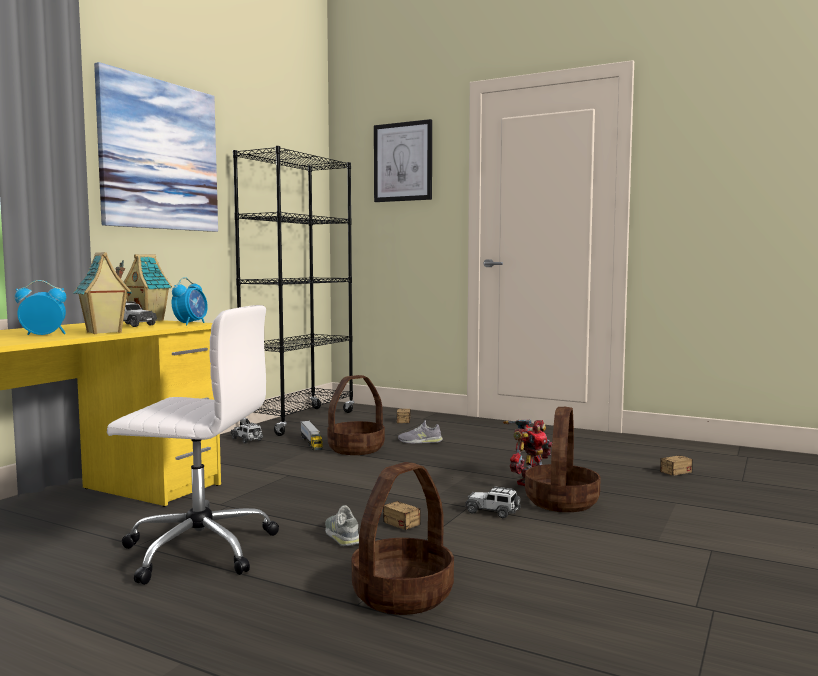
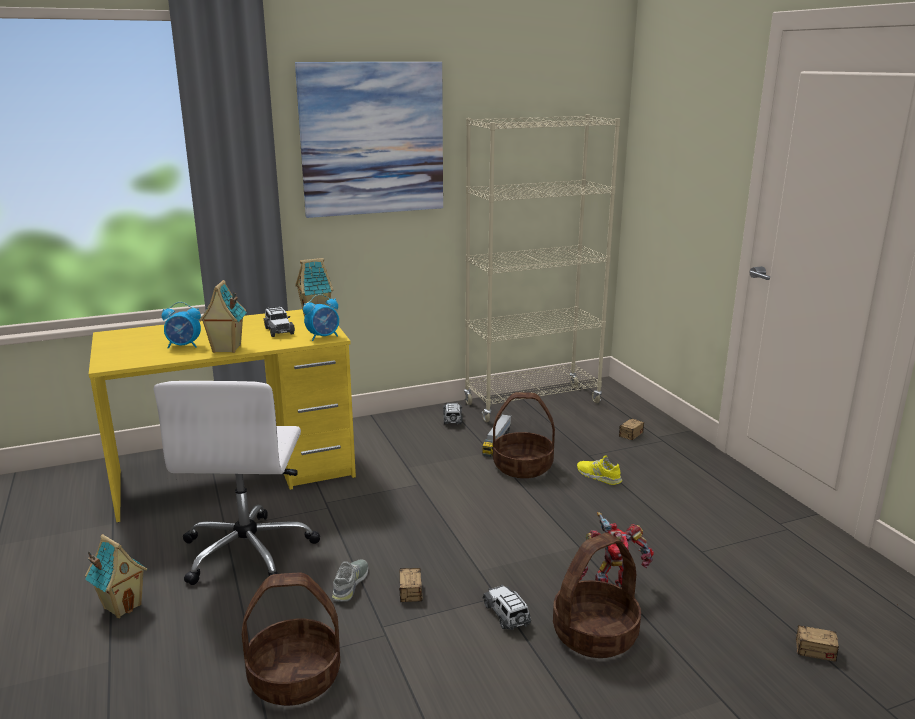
camera: 40 degrees right, 15 degrees up
(43, 335) = (184, 346): alarm clock -> alarm clock turned 150 degrees clockwise
(115, 626) = (122, 606): none -> toy house
(197, 549) = (248, 551): white office chair -> white office chair turned 45 degrees clockwise
(299, 421) = (532, 403): black bookcase -> beige bookcase
(403, 162) = (693, 115): picture -> none
(420, 441) = (598, 476): grey shoe -> yellow shoe

